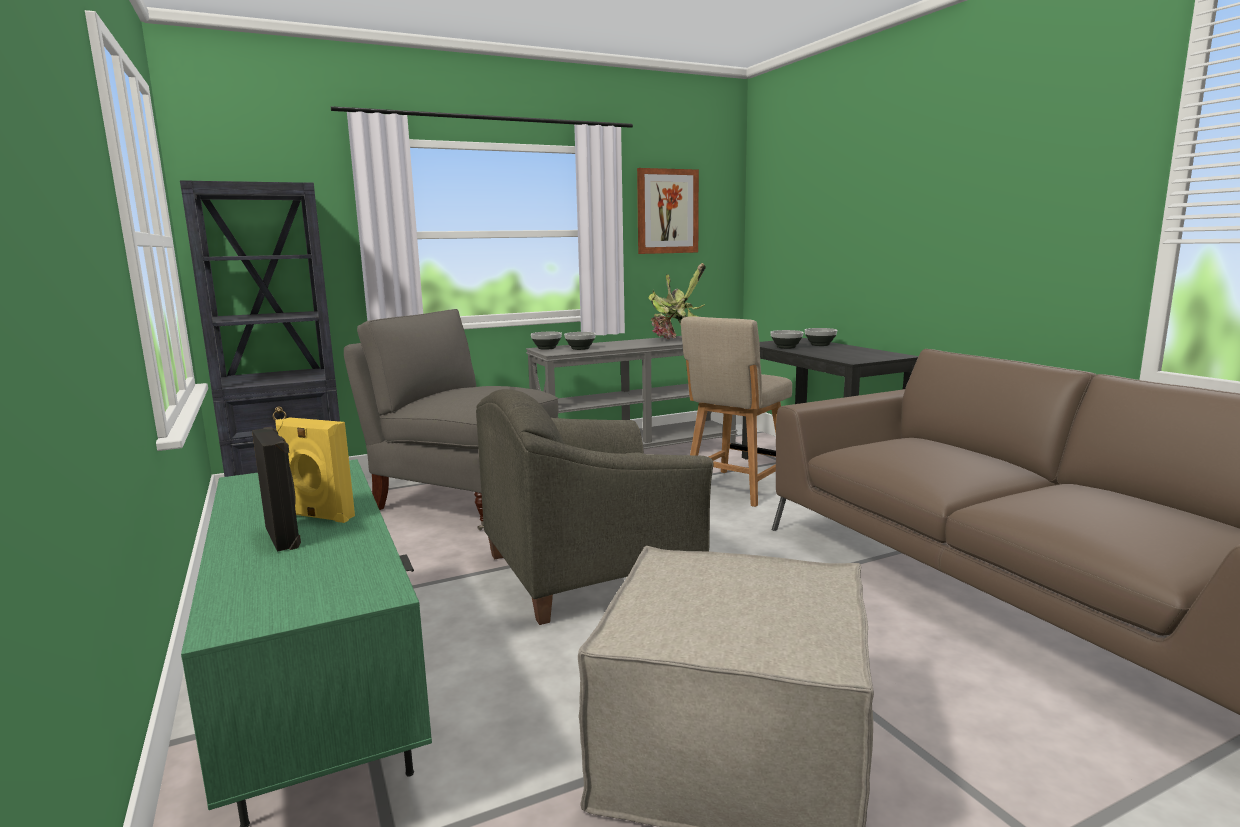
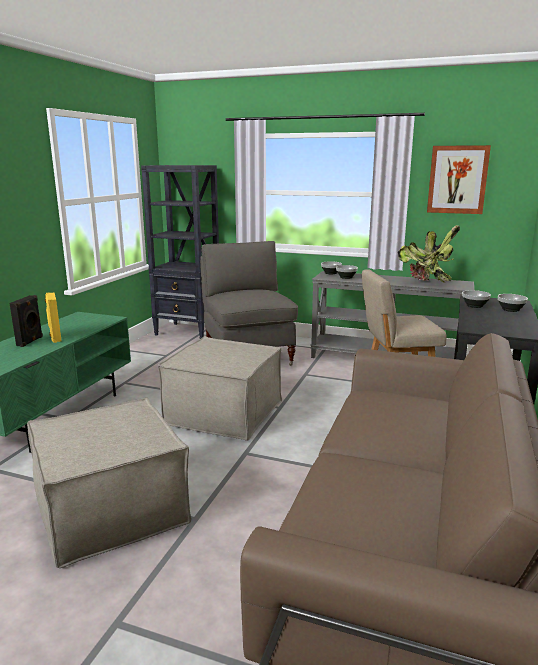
camera: 45 degrees right, 5 degrees up
(591, 571) = (224, 412): grey armchair -> beige ottoman

